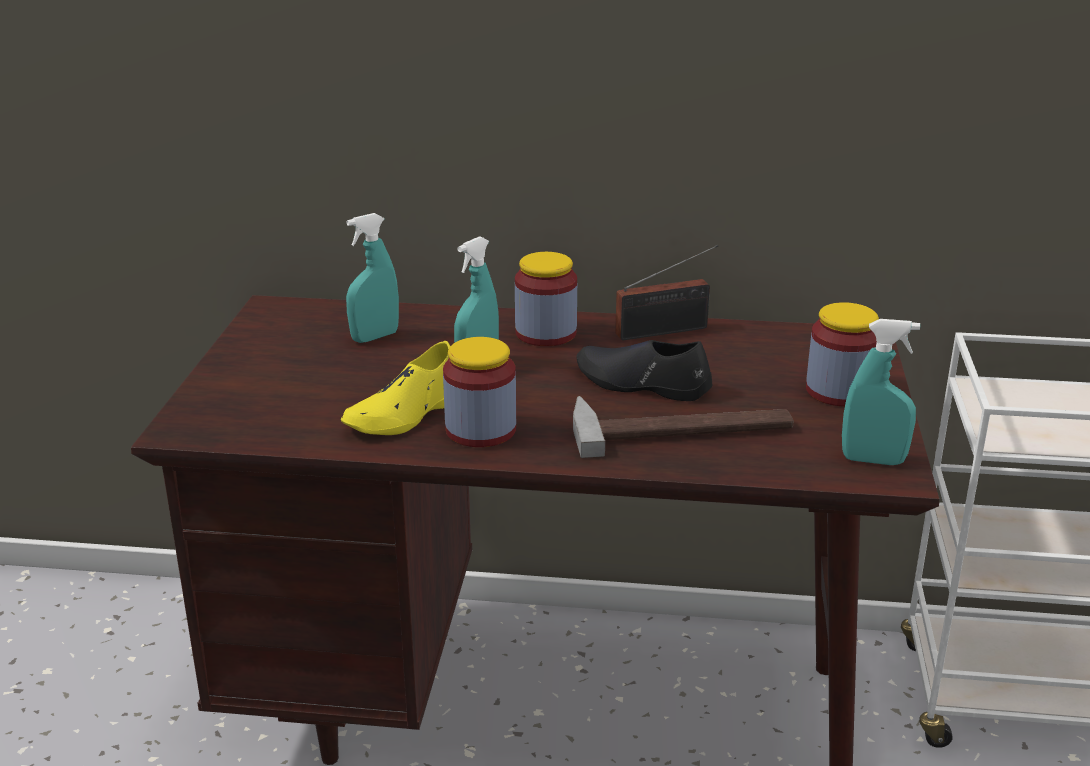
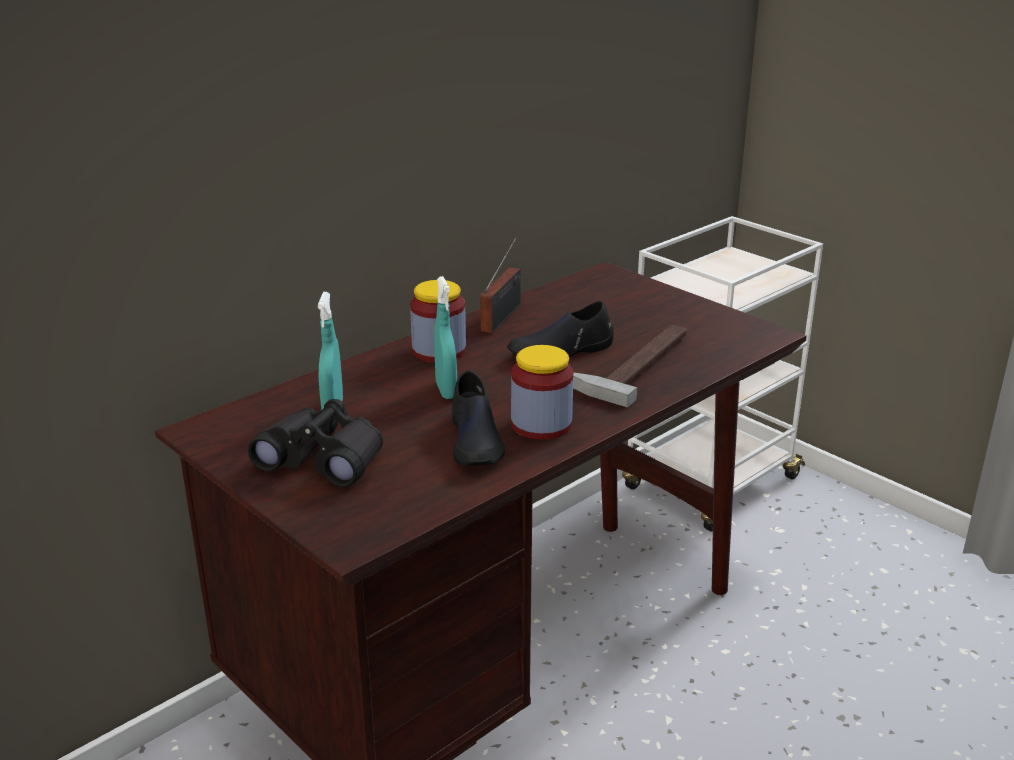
camera: 50 degrees left, 0 degrees up
(290, 368) = (324, 459): none -> black binoculars
(406, 413) = (475, 441): yellow shoe -> black shoe
(839, 391) = (658, 306): jar -> none
(873, 460) = (747, 332): turquoise spray bottle -> none

